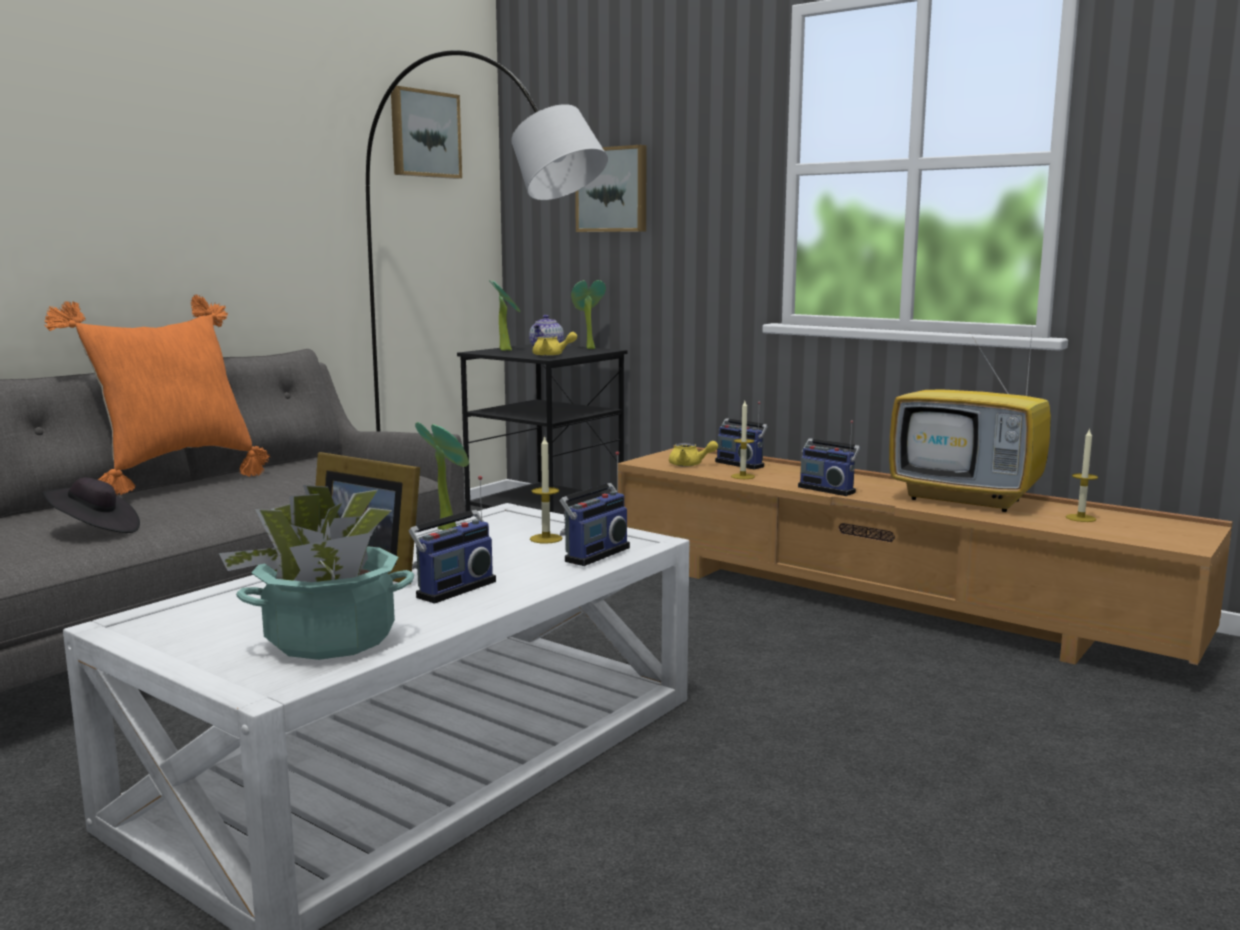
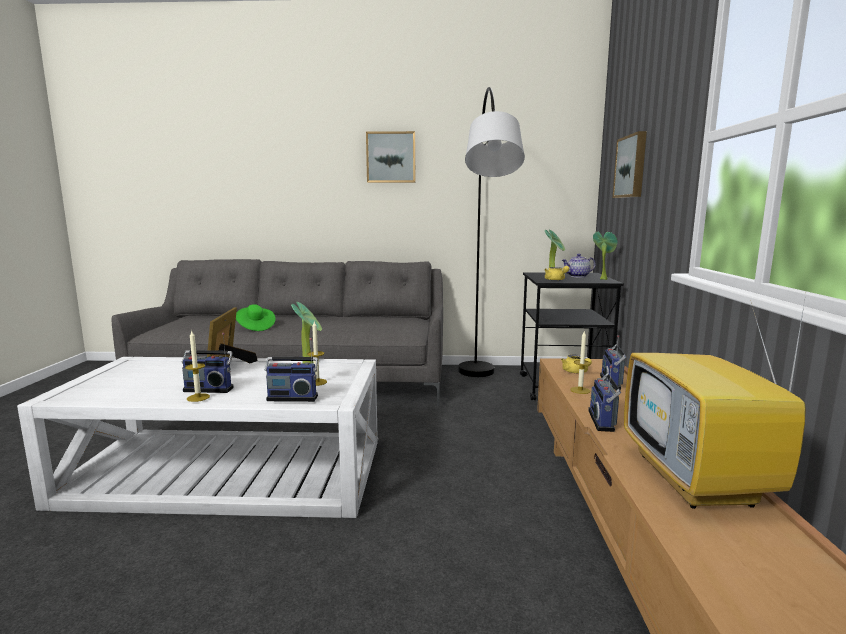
camera: 55 degrees right, 0 degrees up
(95, 531) = (255, 327): black hat -> green hat
(172, 485) = (332, 316): orange pillow -> none
(331, 639) = (117, 390): potted plant -> none
(424, 134) = (534, 140): picture -> picture (391, 157)
(1080, 518) = (762, 560): candle -> candle (198, 397)

